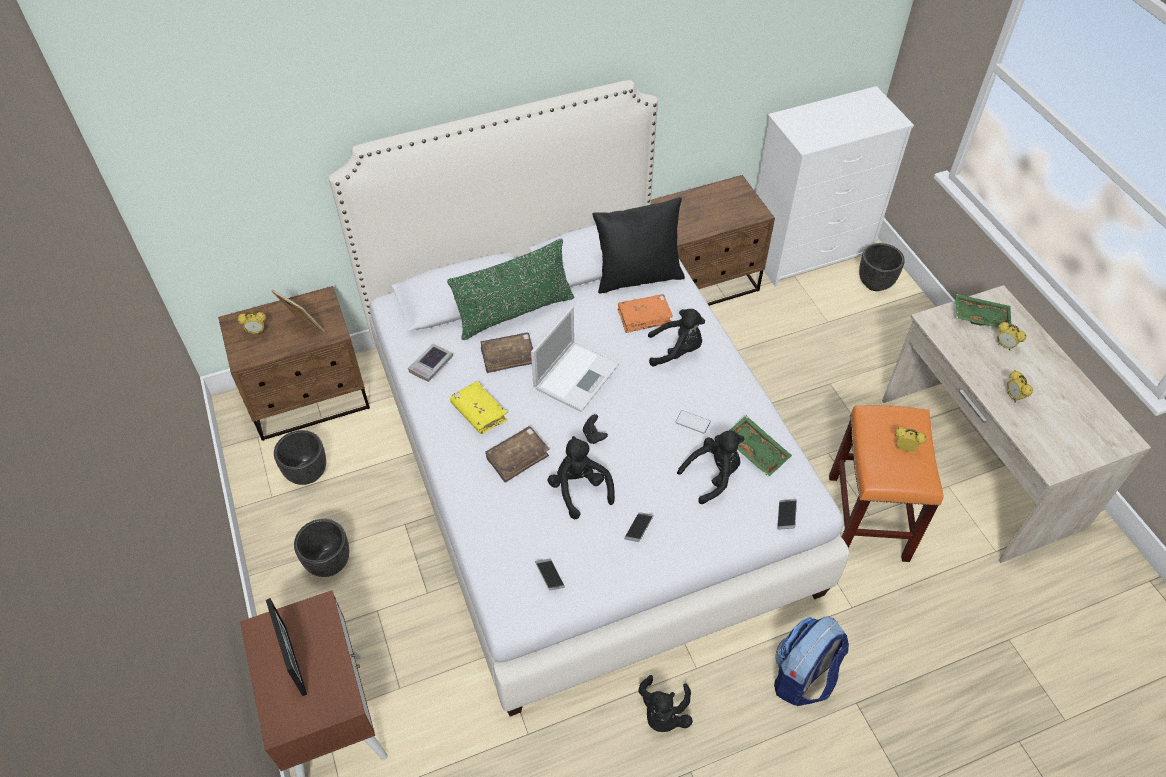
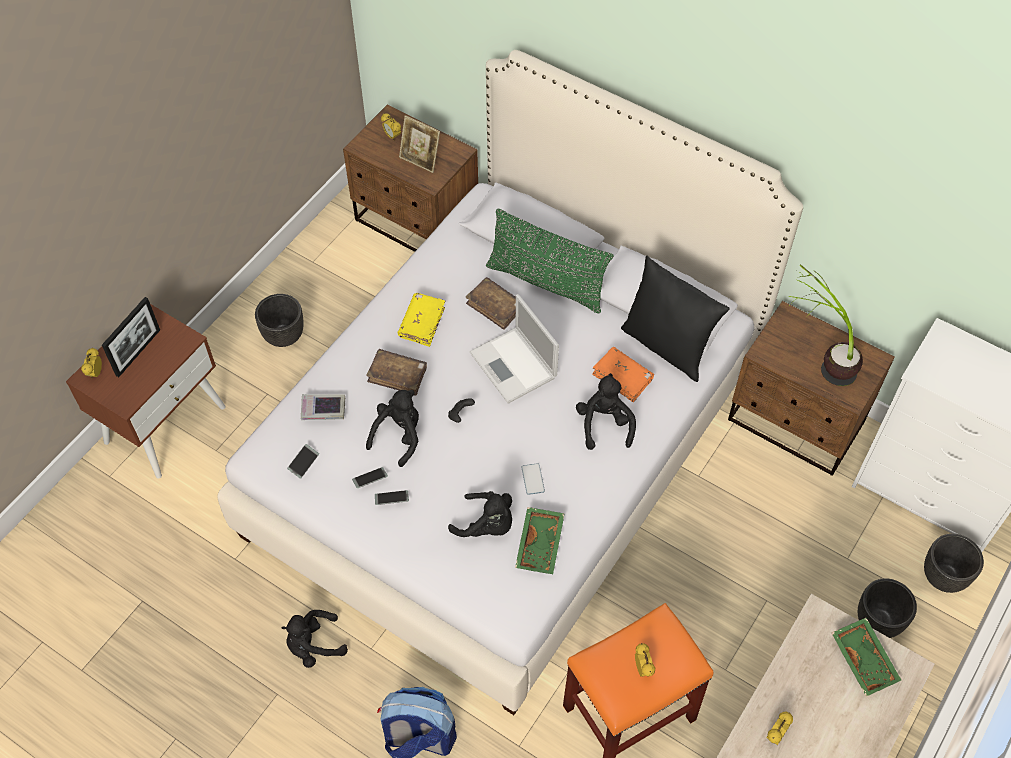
camera: 55 degrees right, 5 degrees up
(303, 327) = (420, 160): picture frame -> picture frame turned 120 degrees clockwise
(308, 473) = (349, 269): black planter -> black planter (878, 622)
(431, 365) = (444, 262): book -> book (323, 409)
(576, 375) = (514, 366): laptop -> laptop turned 60 degrees clockwise
(677, 351) = (604, 424): black plush toy -> black plush toy turned 150 degrees counterclockwise
(714, 211) = (819, 360): none -> potted plant
(786, 516) = (486, 604): phone -> phone (370, 479)
(1005, 346) = (842, 699): alarm clock -> alarm clock (95, 373)

